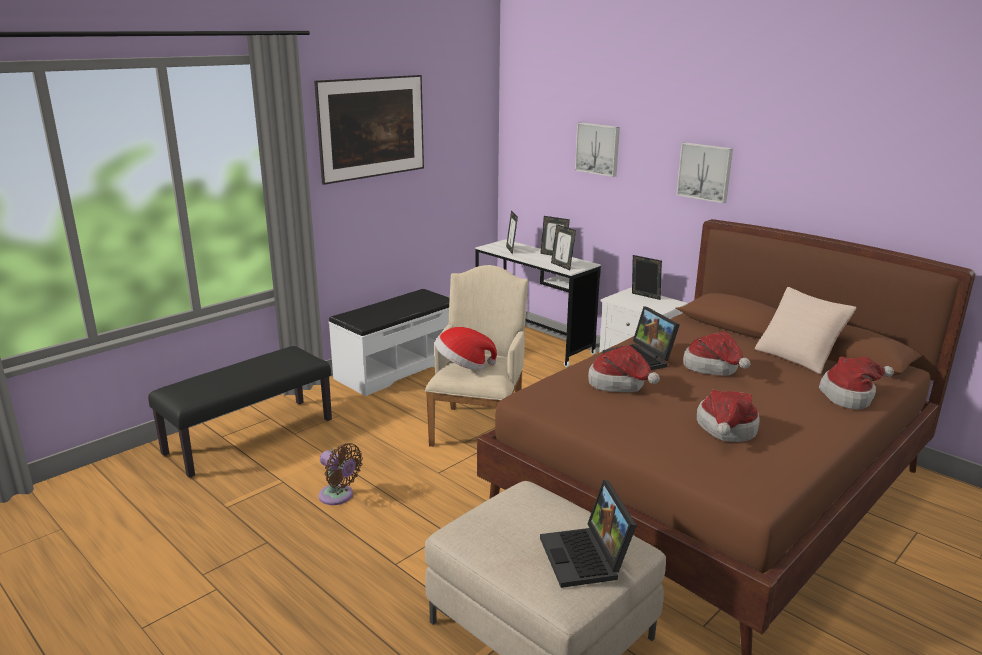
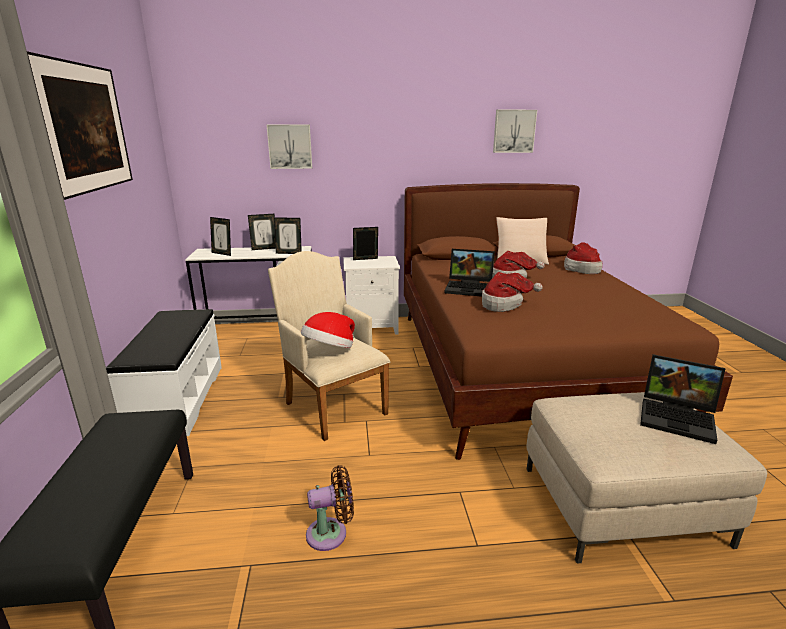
camera: 50 degrees left, 0 degrees up
(705, 172) = (394, 152): picture -> picture (514, 131)
(726, 430) = (597, 304): hat -> none

